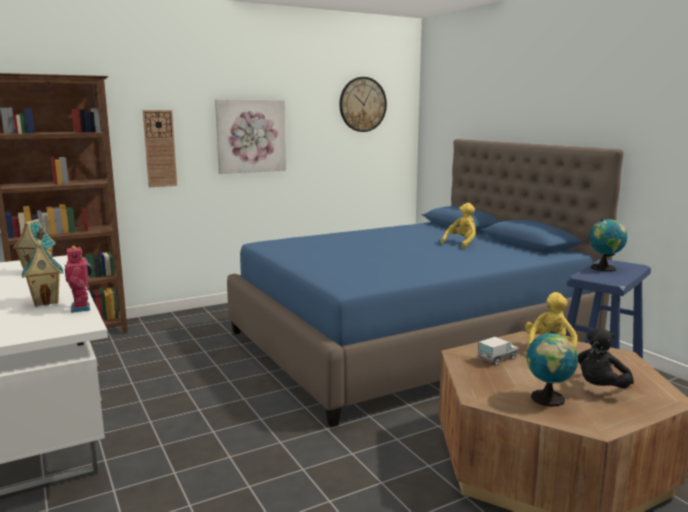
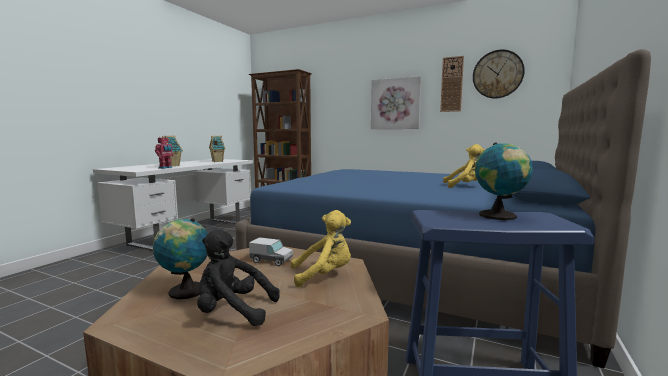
camera: 55 degrees right, 5 degrees down
(160, 148) = (338, 112): wall clock -> wall clock (452, 84)

